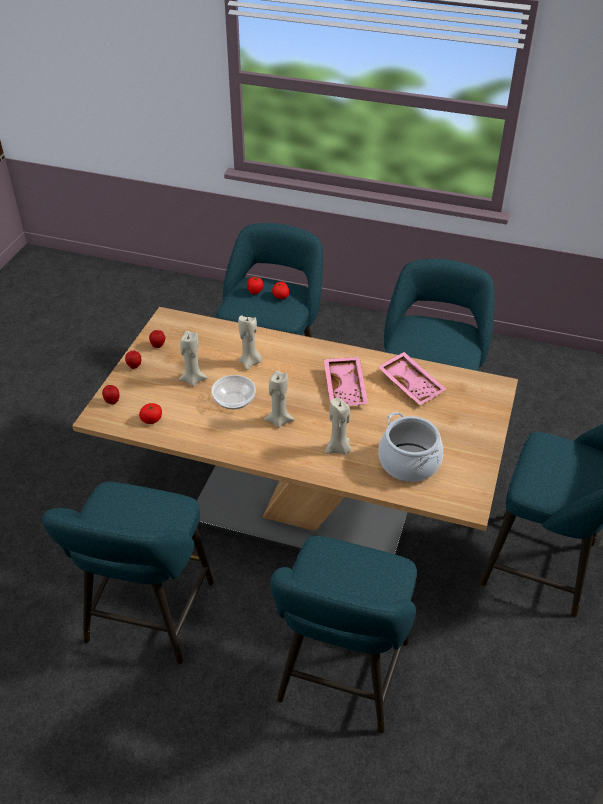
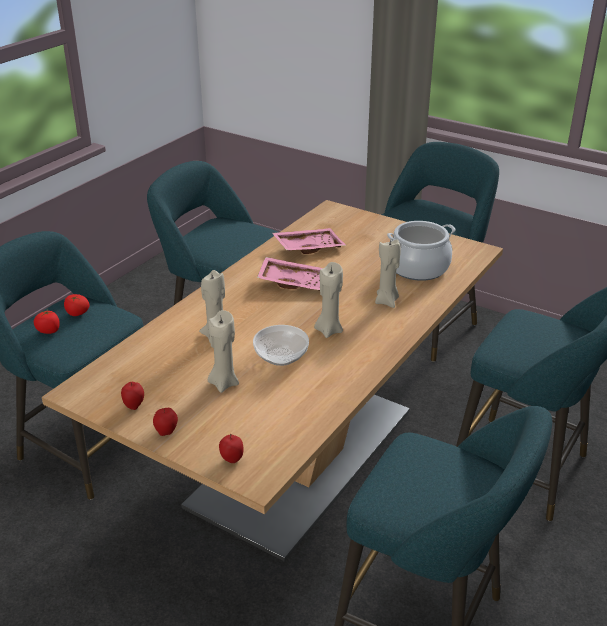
camera: 75 degrees left, 10 degrees down
(151, 420) = (287, 426): tomato -> none

